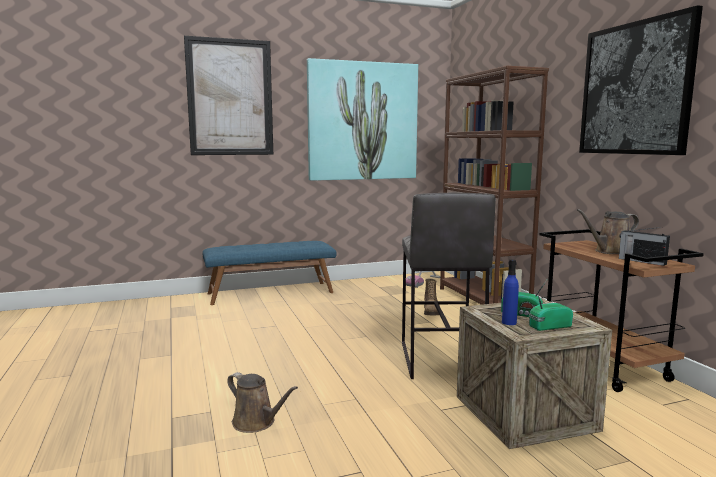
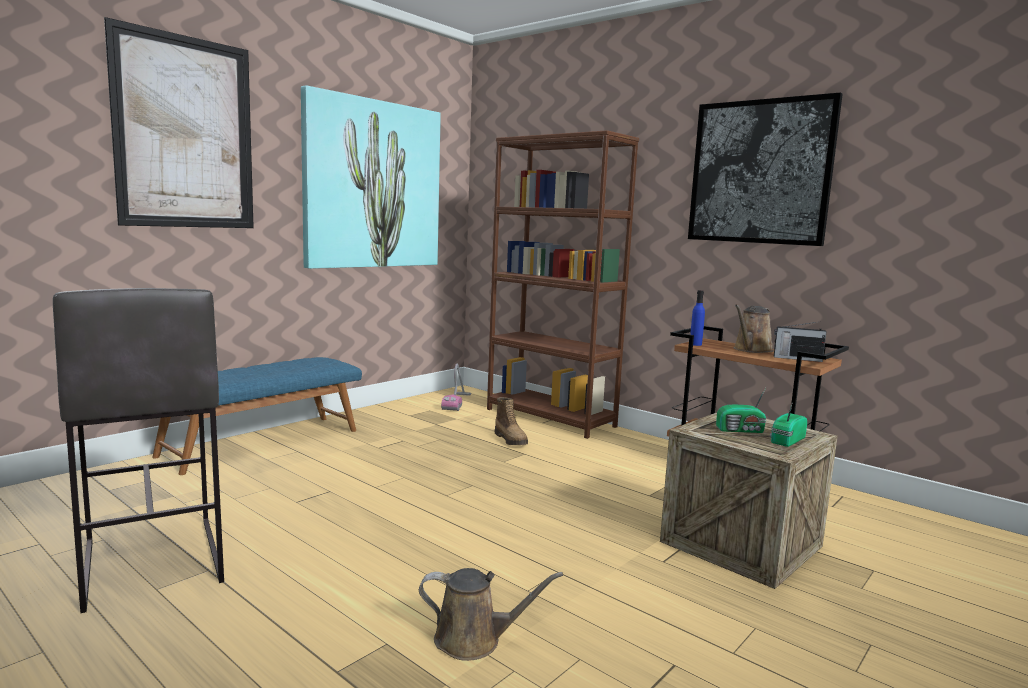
camera: 30 degrees left, 0 degrees up
(439, 360) = (591, 500): grey stool -> grey stool (150, 562)
(509, 322) = (747, 442): blue bottle -> blue bottle (695, 344)

